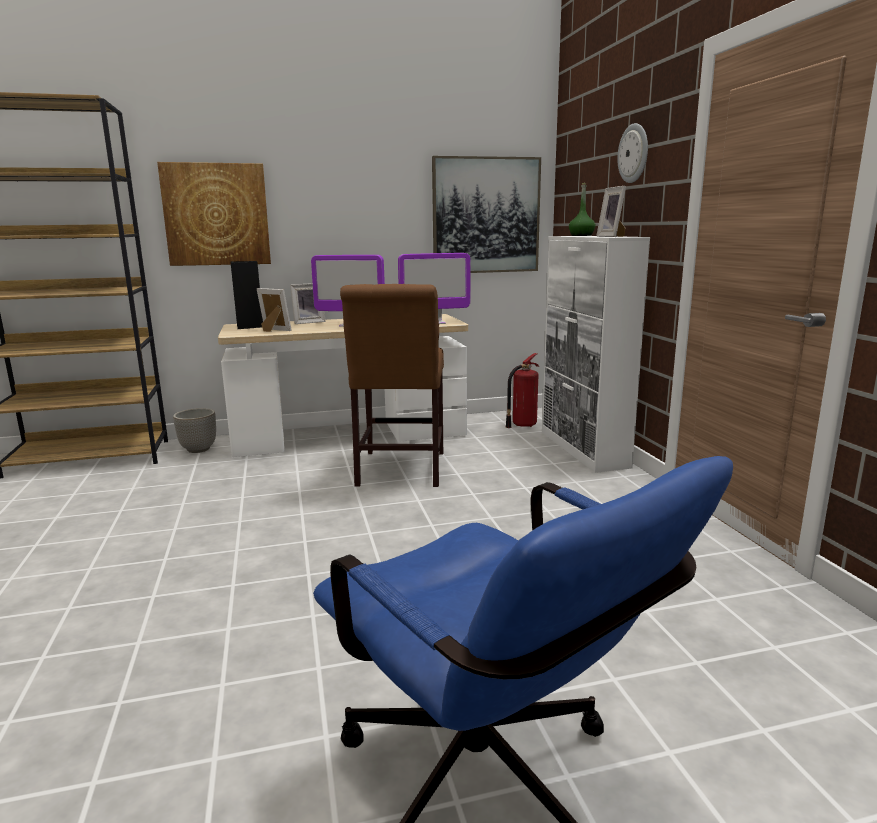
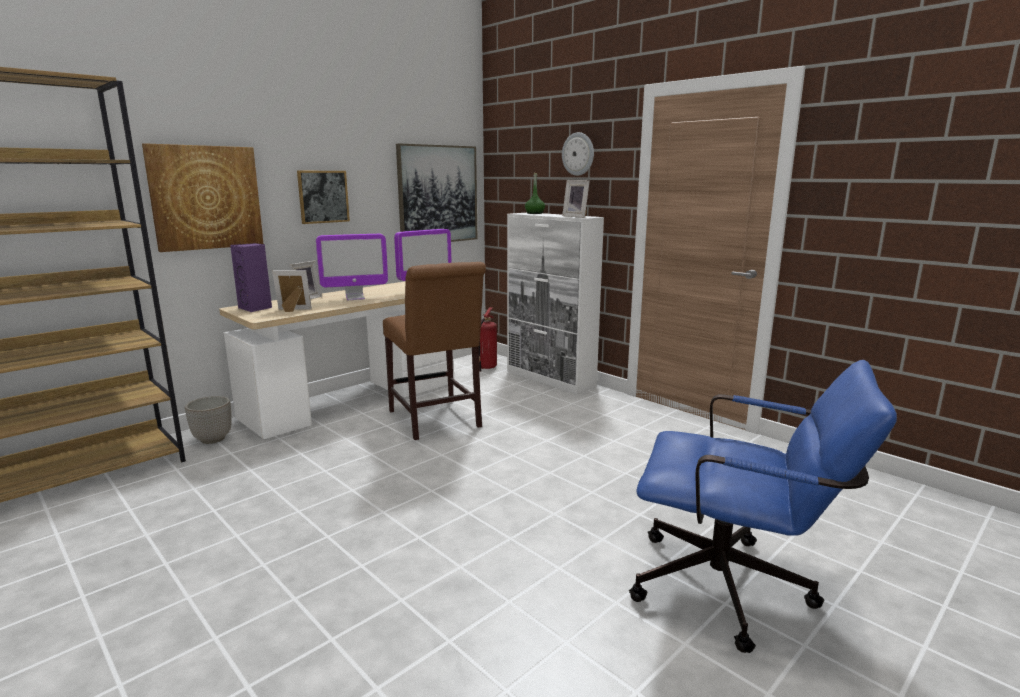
camera: 30 degrees left, 0 degrees up
(249, 326) = (256, 308): black speaker -> purple speaker
(340, 216) = (323, 196): none -> picture

